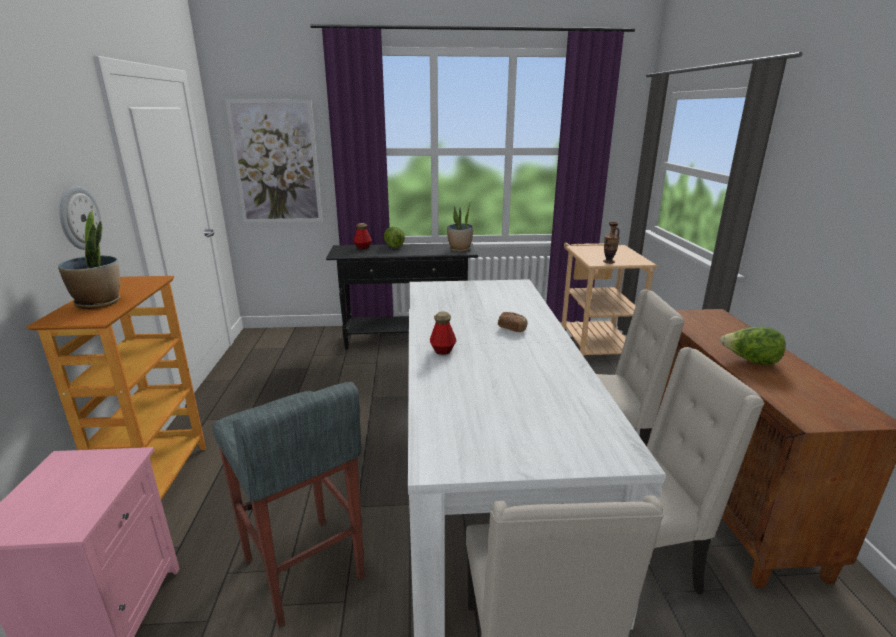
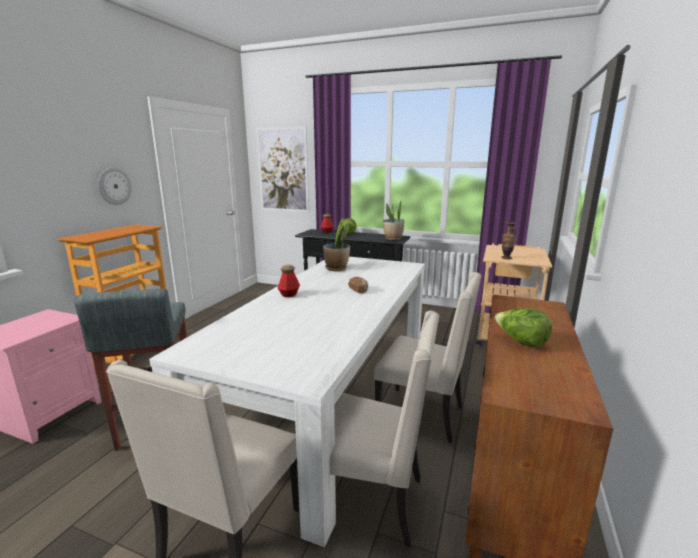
camera: 25 degrees right, 5 degrees down
(99, 303) = (104, 233): potted plant -> potted plant (336, 268)

